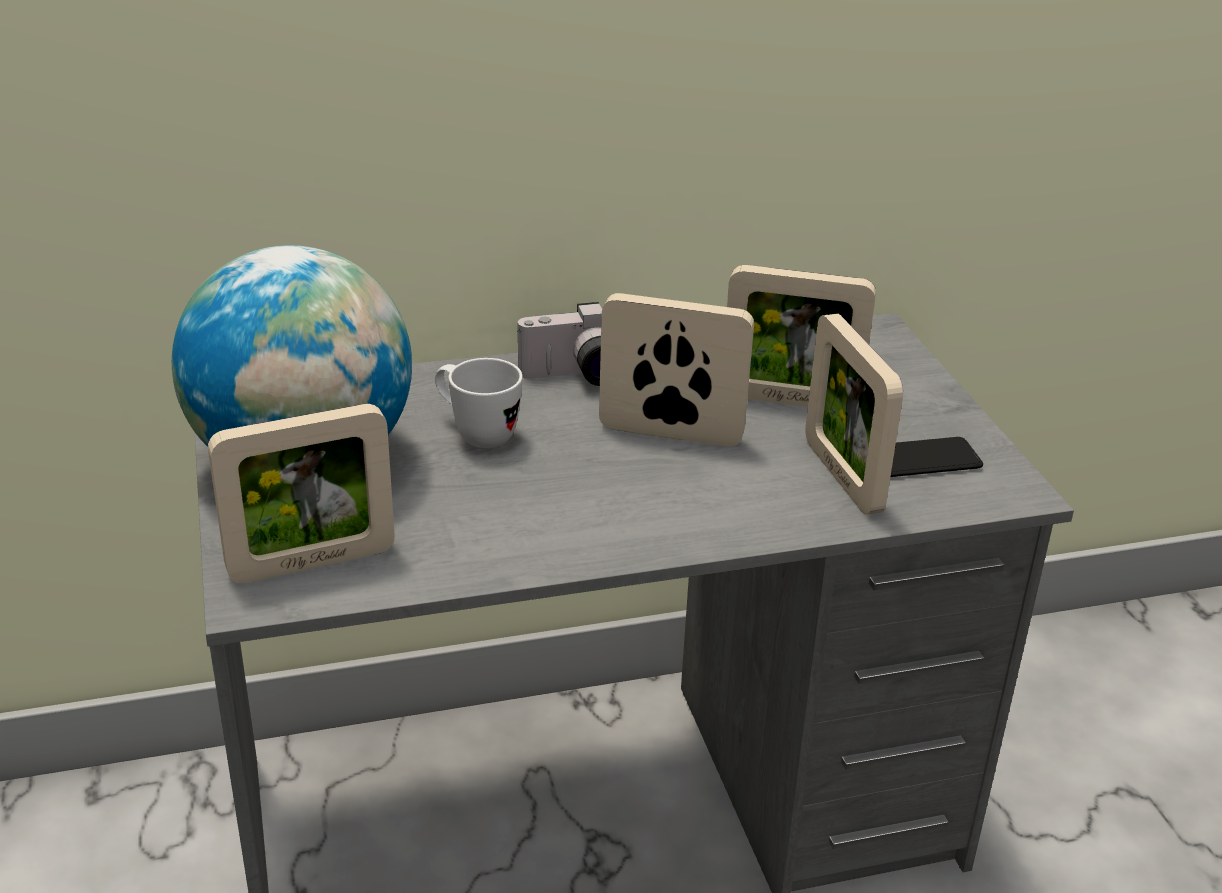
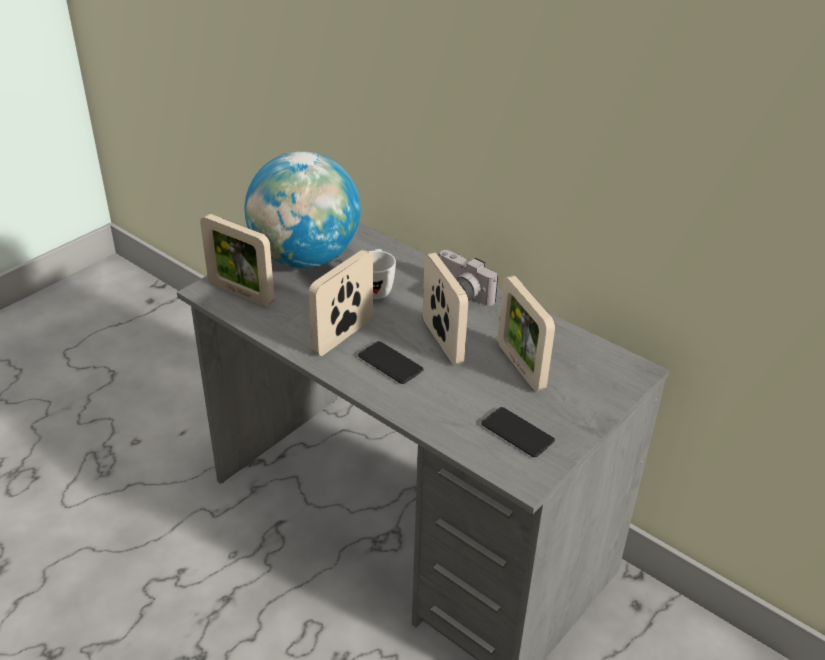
camera: 55 degrees right, 5 degrees up
(673, 494) = (390, 363): none -> phone
(842, 477) = (467, 411): picture frame -> picture frame (343, 336)

